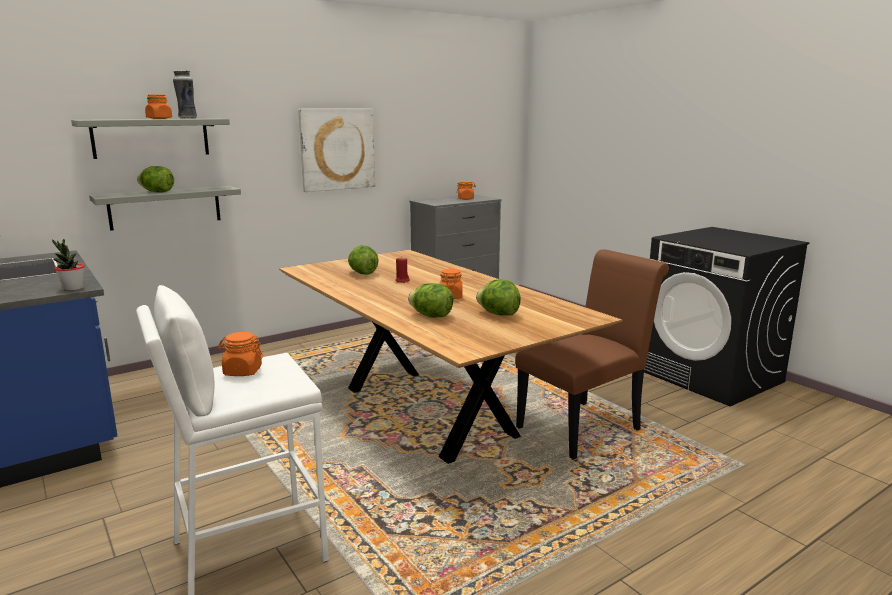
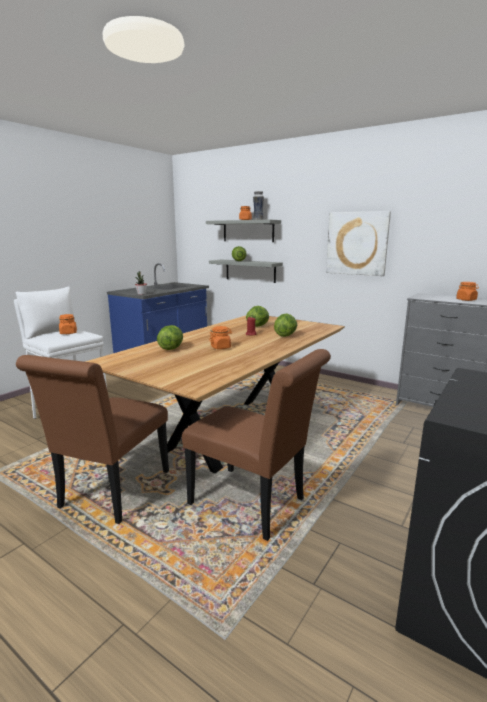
camera: 70 degrees right, 0 degrees up
(498, 314) = (185, 361): lettuce -> lettuce (285, 335)
(532, 509) = (111, 493): none -> brown chair

